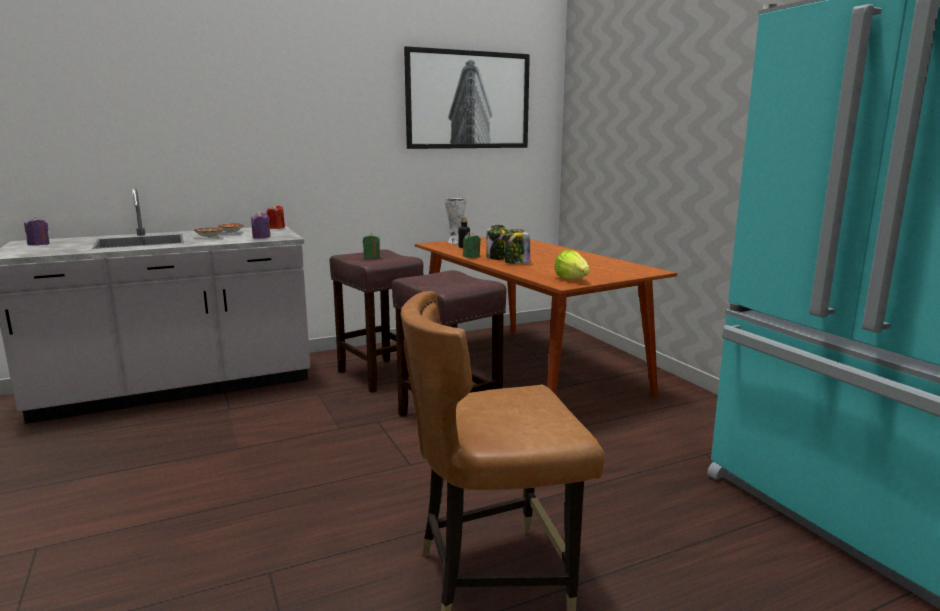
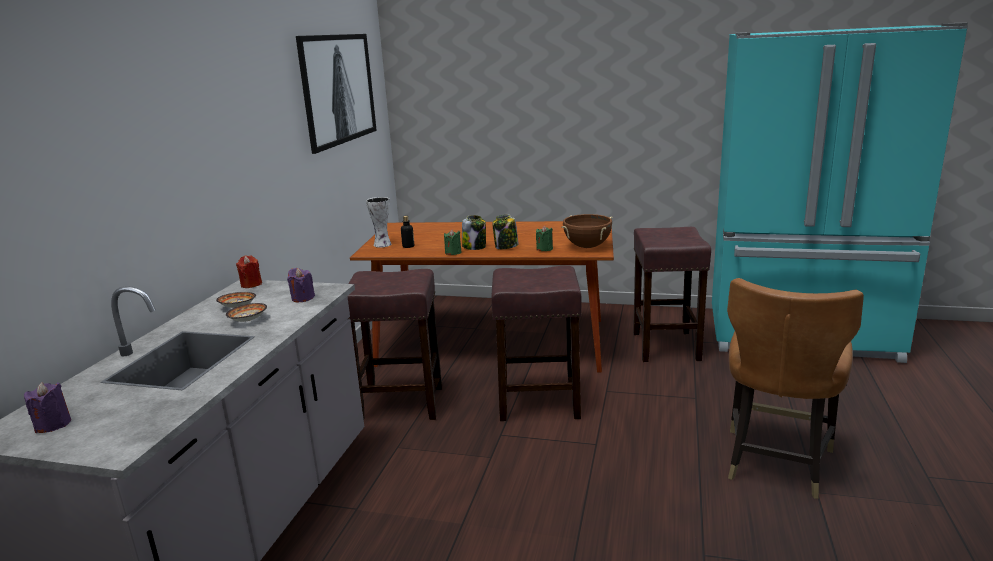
camera: 50 degrees left, 5 degrees up
(371, 257) = (383, 282): green candle -> green candle (544, 249)
(572, 279) = (587, 247): lettuce -> brown cooking pot
(662, 443) = (666, 347): none -> brown stool

